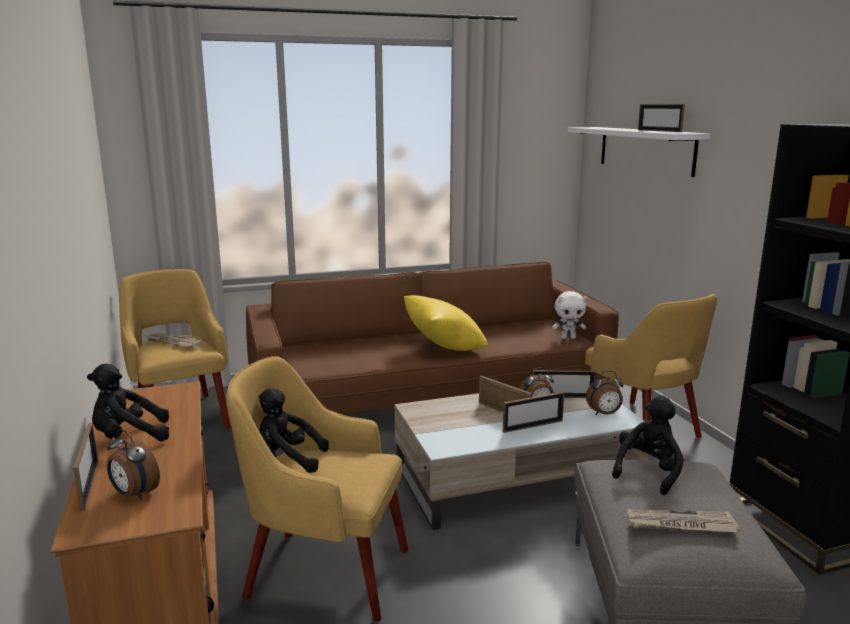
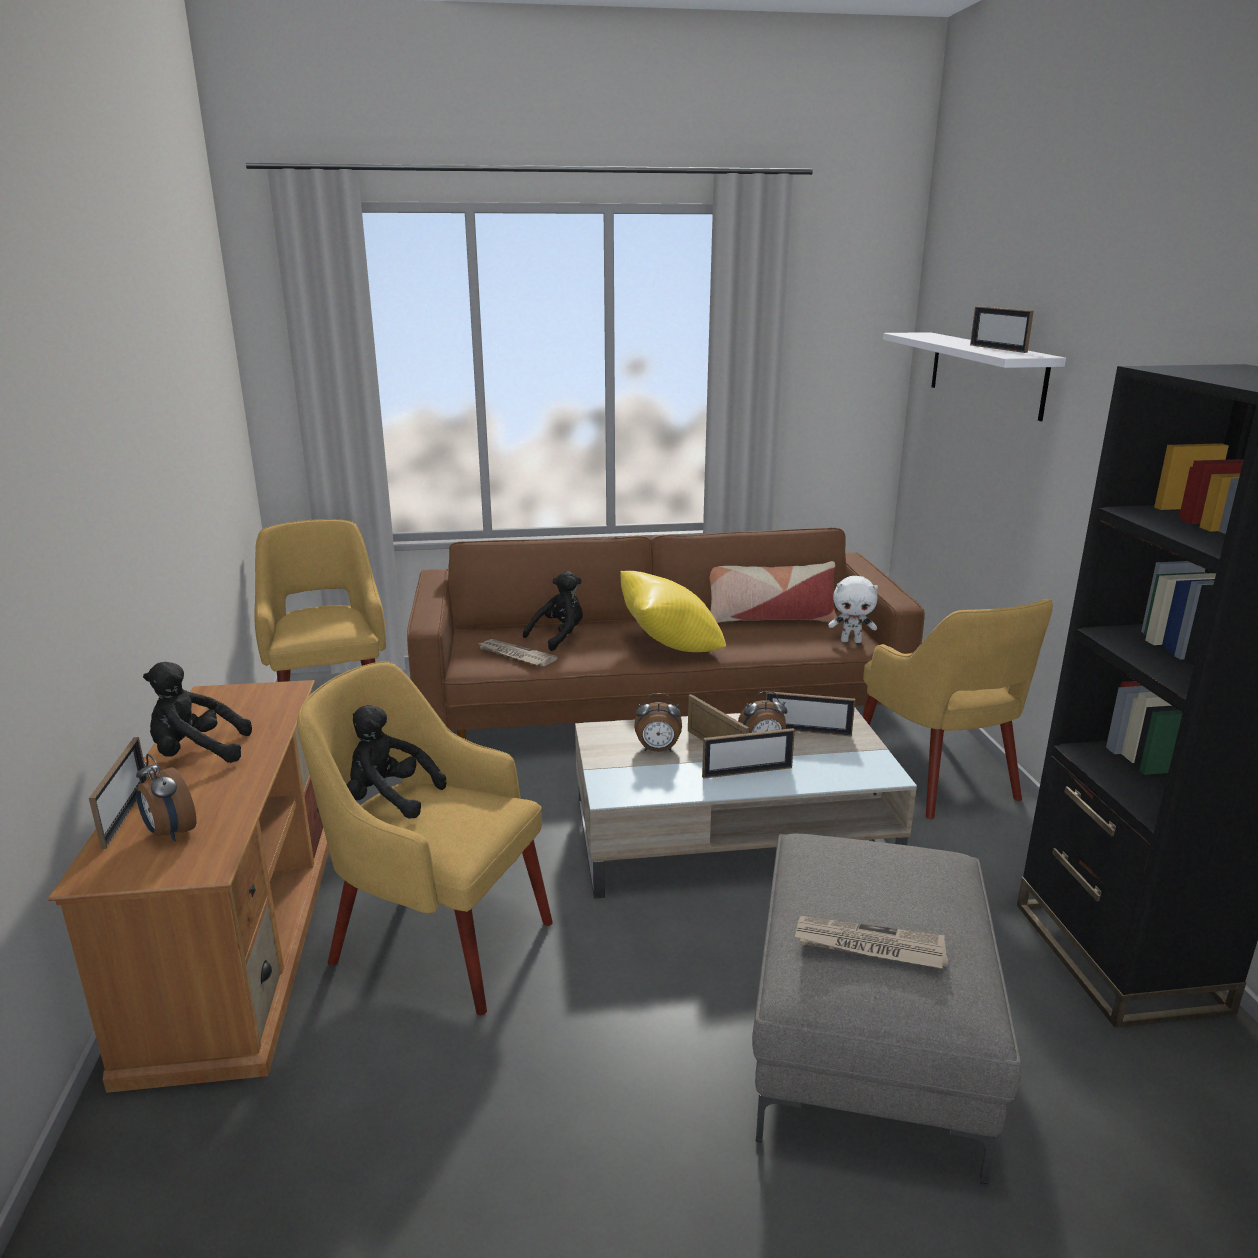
camera: 10 degrees right, 5 degrees up
(174, 342) = (320, 616): newspaper -> newspaper (515, 655)
(505, 327) = (770, 618): none -> pillow
(604, 414) = (856, 762): alarm clock -> alarm clock (657, 750)
(648, 472) = (862, 862): black plush toy -> black plush toy (559, 637)

